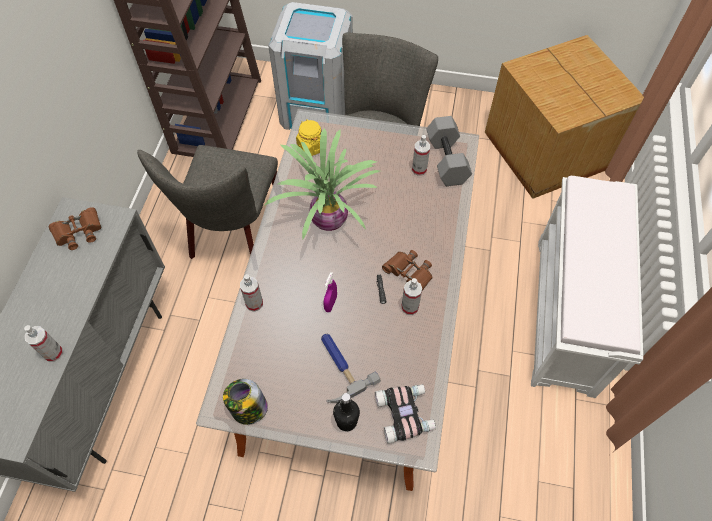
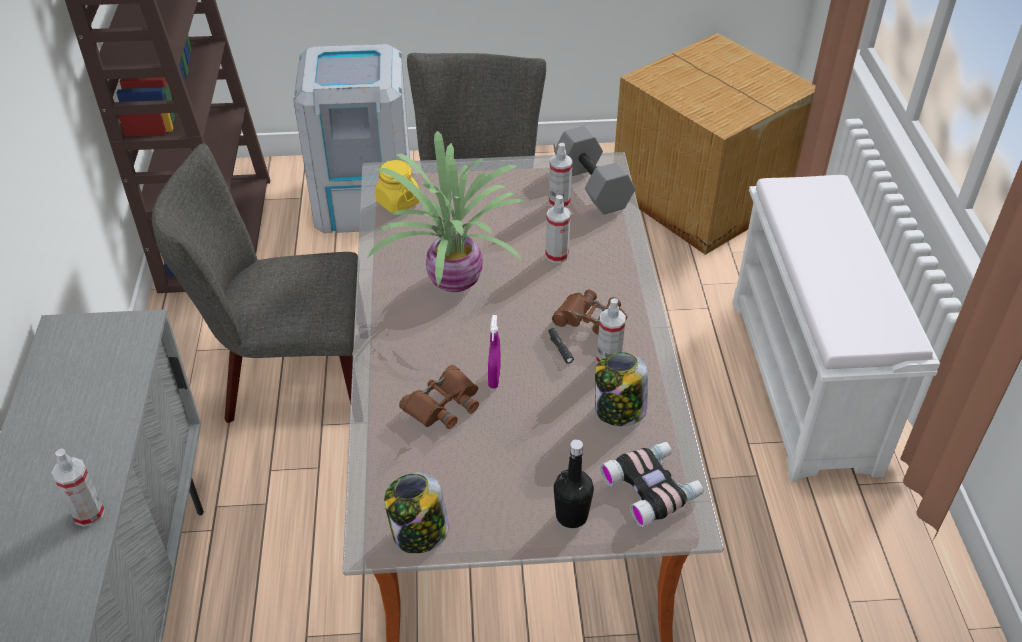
camera: 15 degrees left, 15 degrees down
(78, 232) = (82, 352): brown binoculars -> brown binoculars (443, 404)
(234, 234) = (287, 379): grey chair -> grey chair turned 90 degrees clockwise
(254, 303) = (381, 400): spray bottle -> spray bottle (557, 255)
(338, 367) = (535, 452): hammer -> none
(403, 349) = (619, 410): none -> jar

